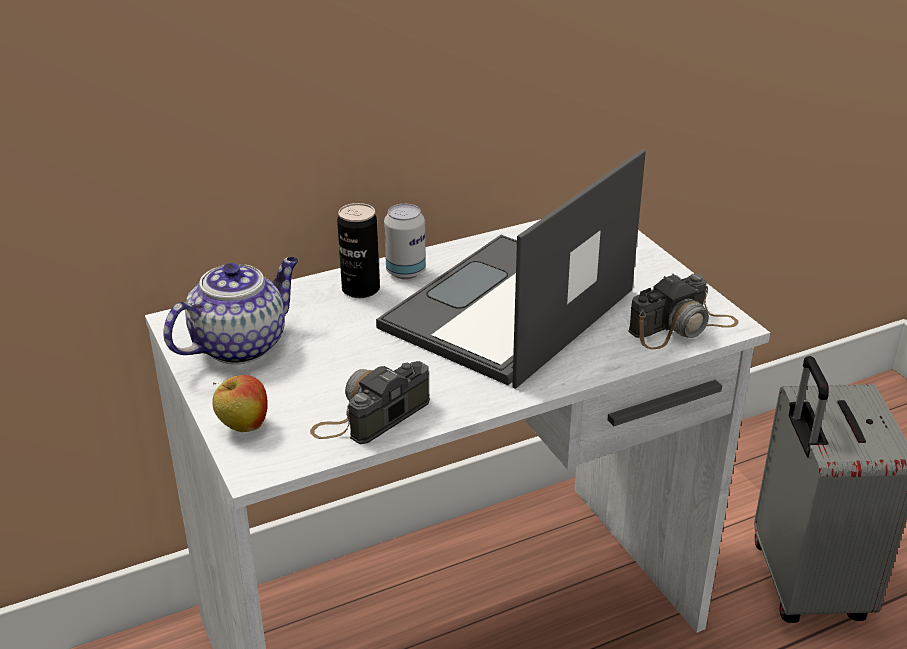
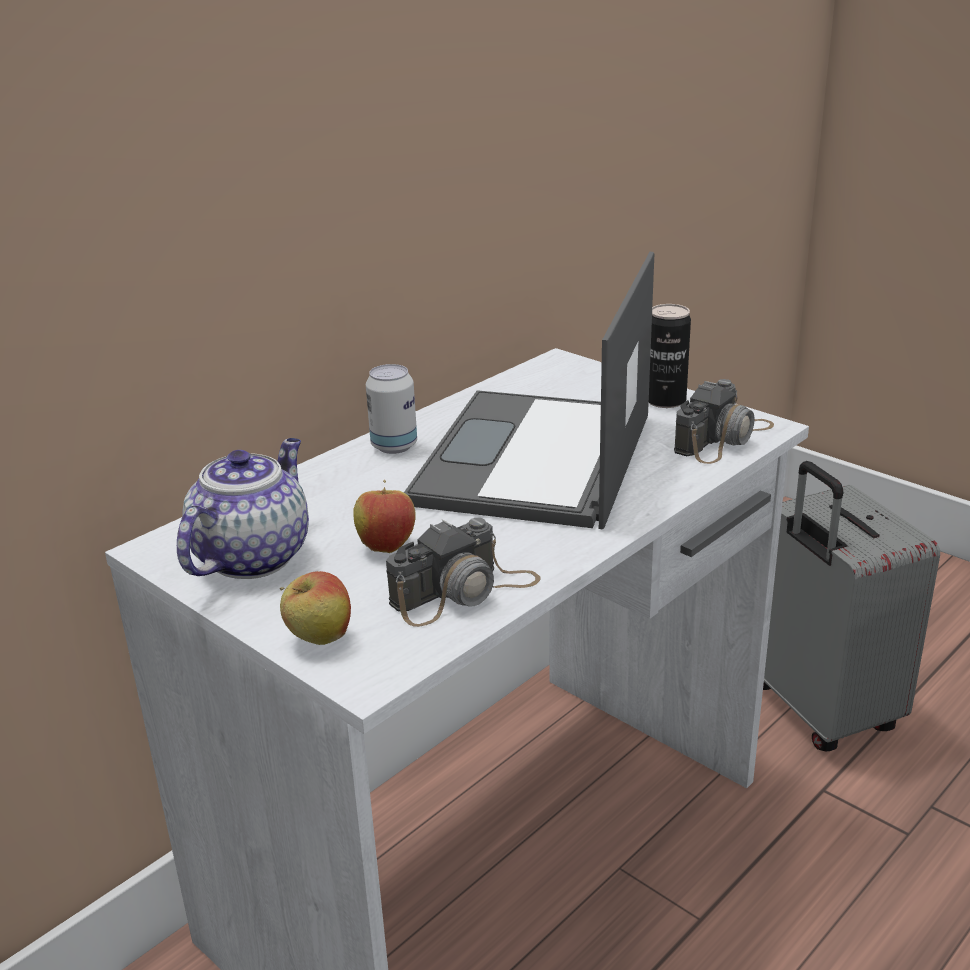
camera: 20 degrees left, 5 degrees down
(341, 361) = (387, 546): none -> apple
(361, 289) = (355, 472): can -> can (665, 400)
(371, 415) = (464, 592): camera -> camera turned 150 degrees counterclockwise

